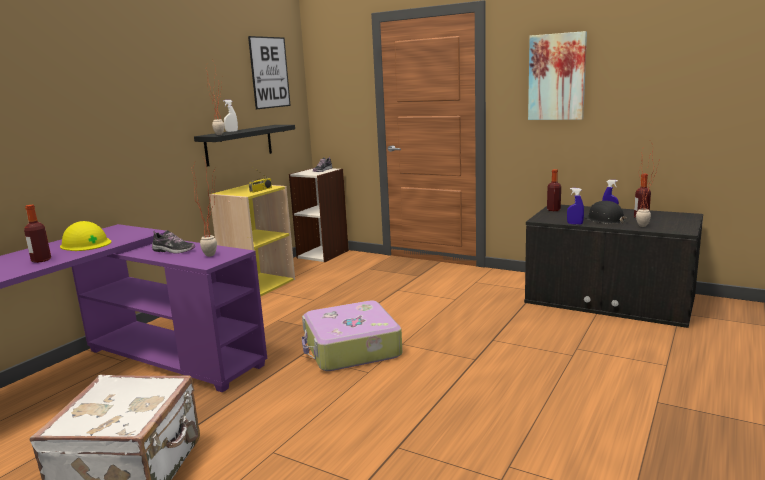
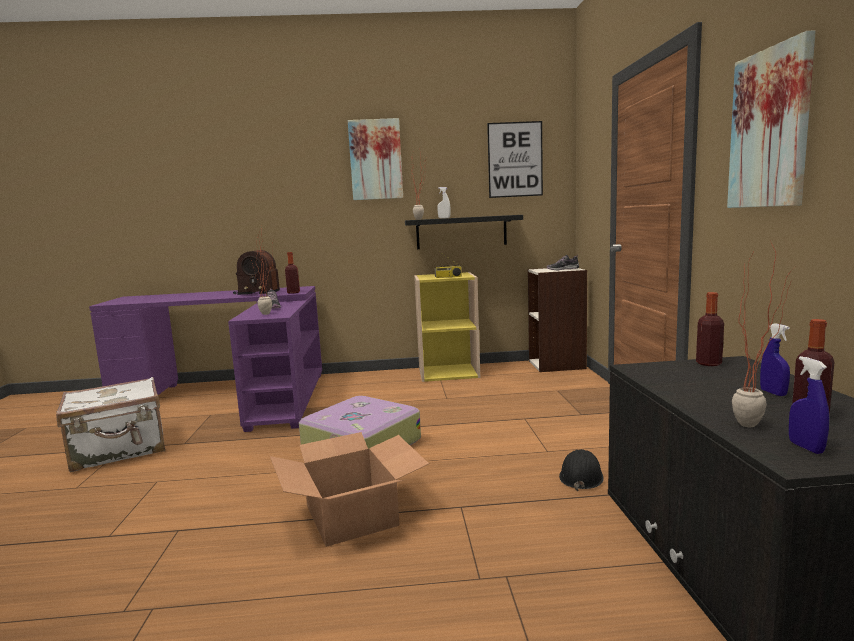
camera: 55 degrees right, 5 degrees down
(41, 260) = (213, 296): bottle -> bottle (293, 292)
(86, 244) = (257, 292): yellow hard hat -> radio
(161, 69) = (375, 160): none -> picture
(461, 374) = (352, 515): none -> cardboard box
(574, 224) = (653, 386): blue spray bottle -> blue spray bottle (806, 447)
(604, 219) = (724, 396): black hard hat -> black hard hat (581, 476)

